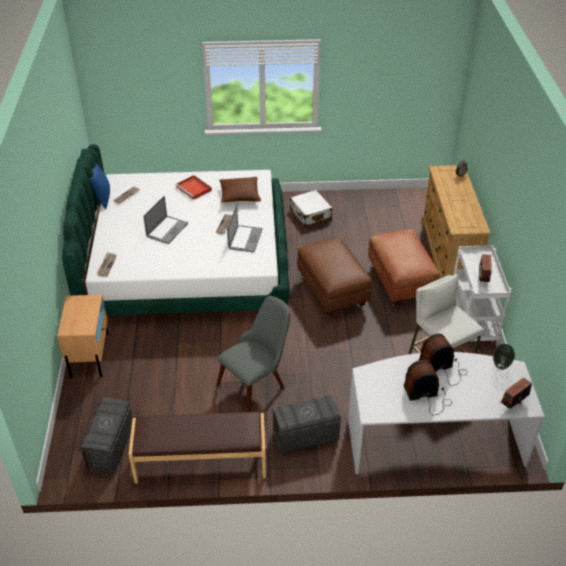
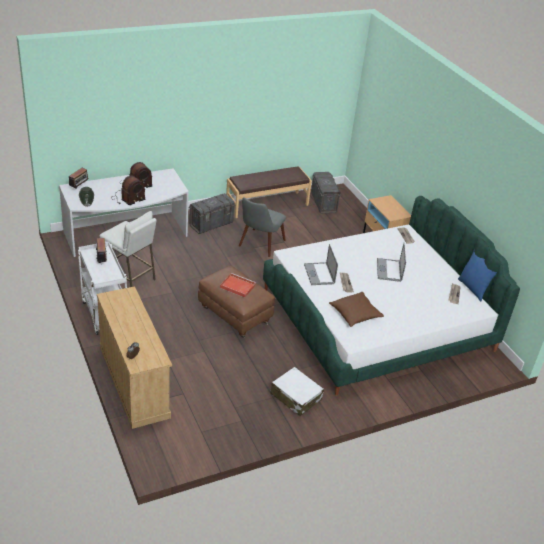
camera: 155 degrees right, 5 degrees down
(194, 189) = (403, 313): red tray -> red tray (237, 286)
(400, 284) = (176, 337): brown ottoman -> none

